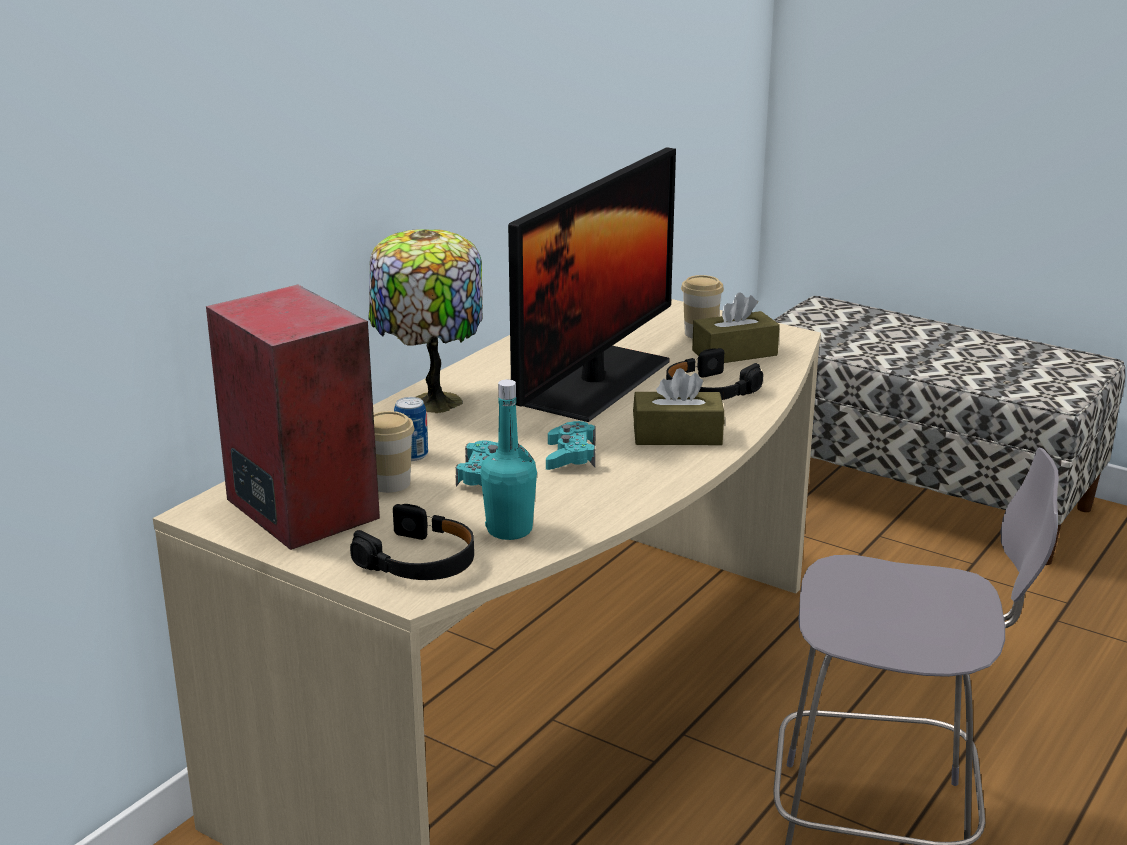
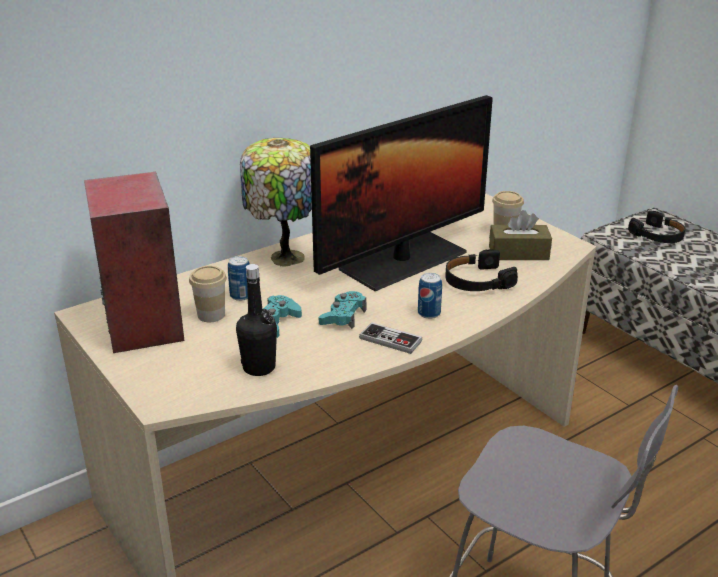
camera: 20 degrees right, 5 degrees up
(419, 560) = (184, 379): black headphones -> black headphones (658, 235)
(509, 530) = (259, 367): turquoise bottle -> black bottle
(653, 471) = (390, 340): none -> game controller
(677, 435) = (429, 313): brown tissue box -> can

